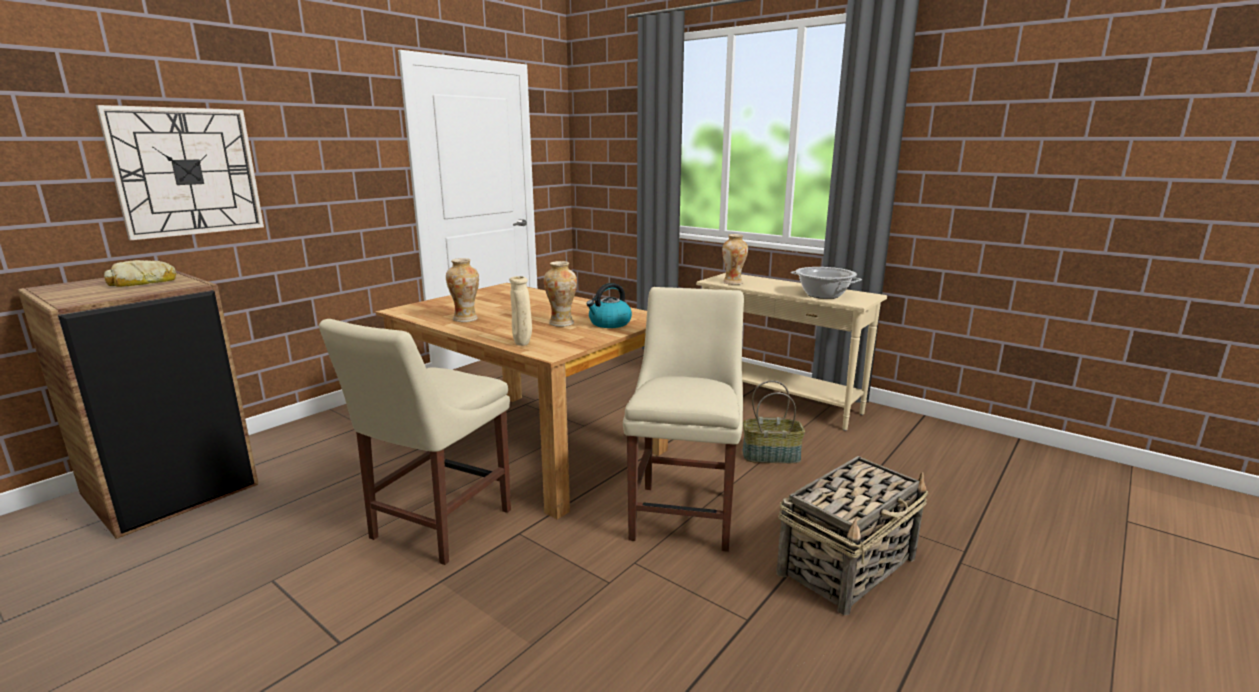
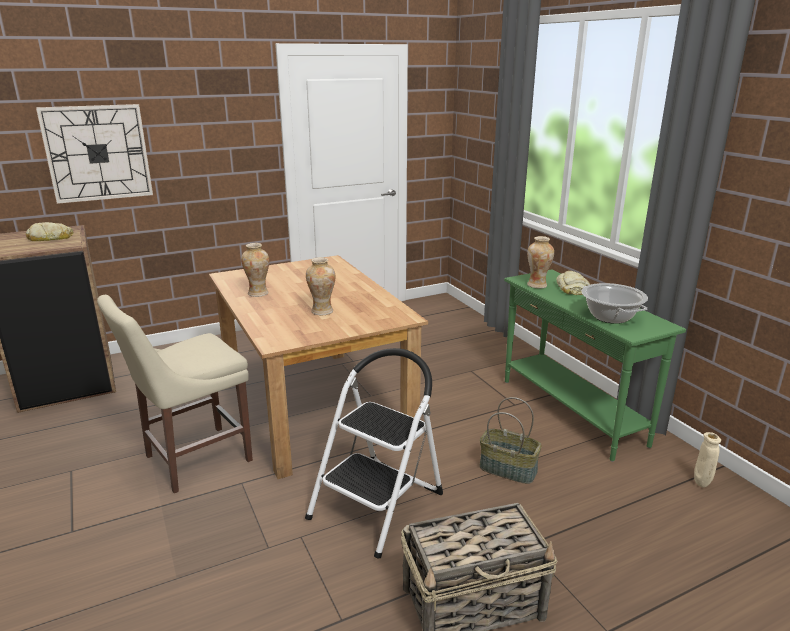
camera: 25 degrees right, 5 degrees up
(522, 344) = (266, 329): beige vase -> beige vase (701, 484)
(609, 323) = (359, 319): kettle -> none
(685, 512) = (379, 504): beige chair -> step ladder
(764, 281) = (572, 288): none -> bread
(780, 401) = (573, 412): beige console table -> green console table

